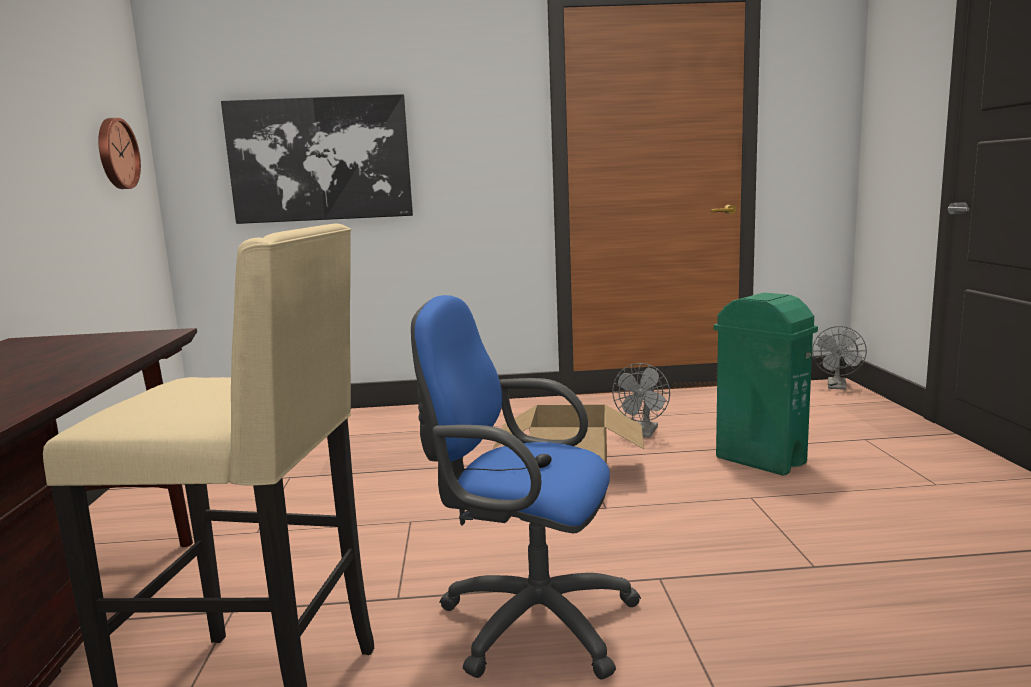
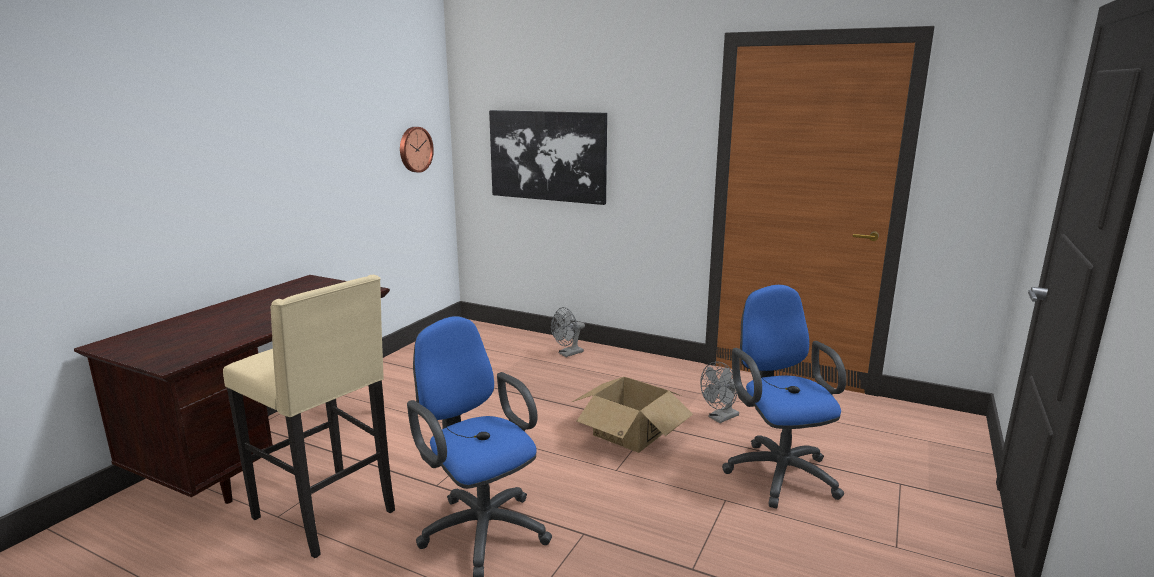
camera: 30 degrees right, 5 degrees up
(759, 460) = (778, 471): green trash can -> blue office chair
(837, 387) = (959, 423): grey fan -> grey fan (568, 354)

